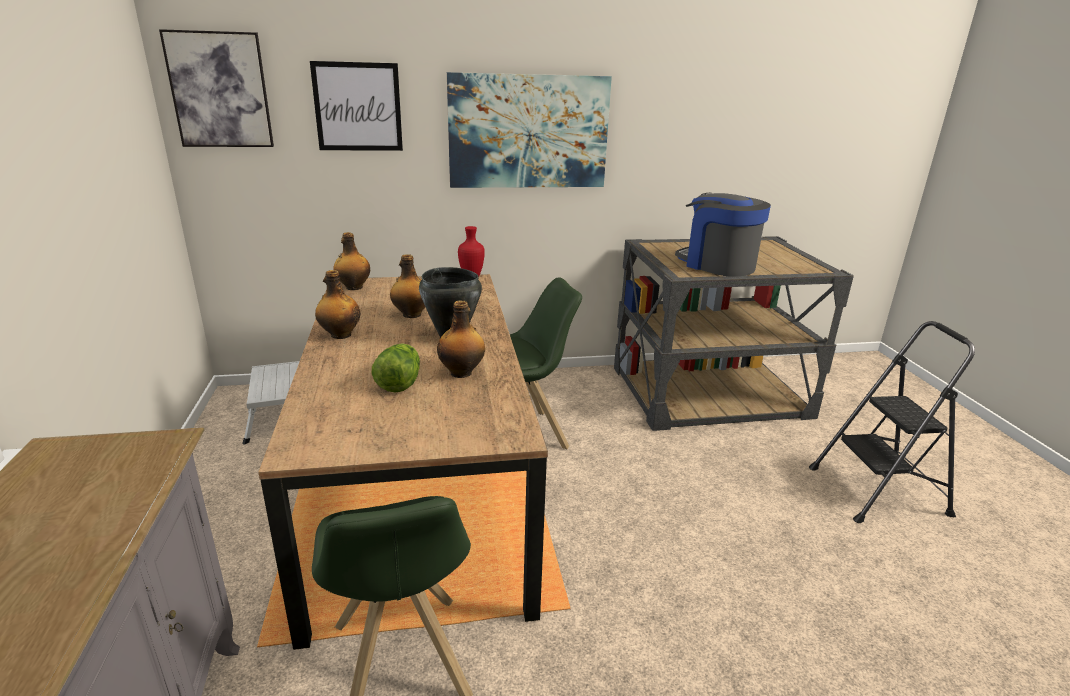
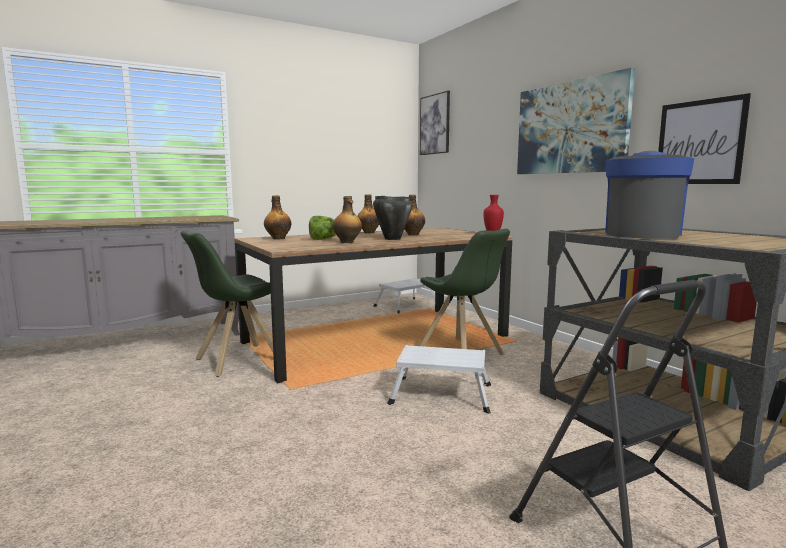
camera: 70 degrees right, 15 degrees down
(353, 287) = (435, 229): bottle -> bottle (278, 238)
(358, 107) = (481, 124): picture -> picture (699, 142)
(633, 486) = (440, 394): none -> white step ladder

